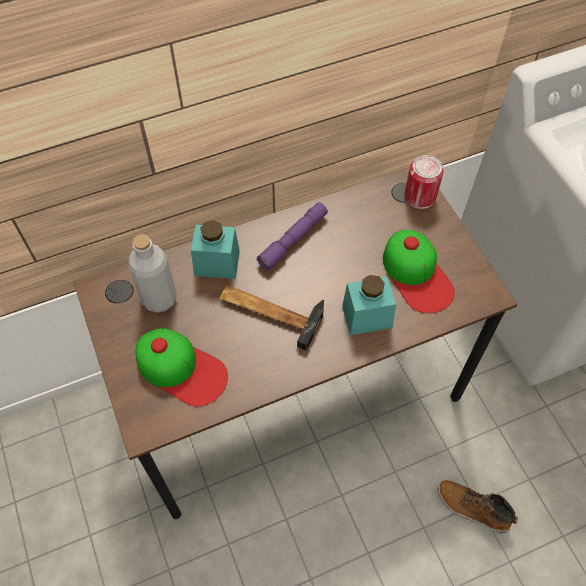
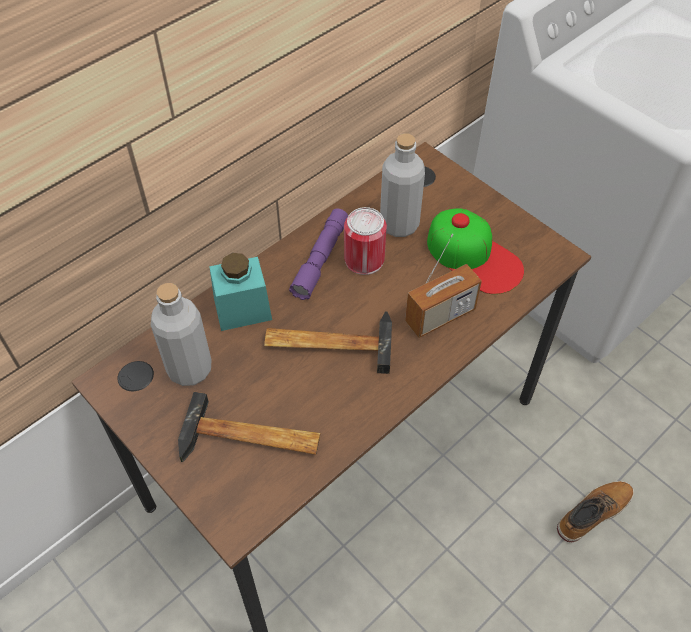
camera: 20 degrees left, 5 degrees down
(181, 369) = (251, 440): cap -> hammer
(367, 316) = (440, 316): turquoise jar -> radio
(368, 229) = (399, 224): none -> grey bottle
(420, 196) = (439, 175): can -> can (364, 259)
(472, 508) = (592, 513): boot -> boot turned 135 degrees clockwise

